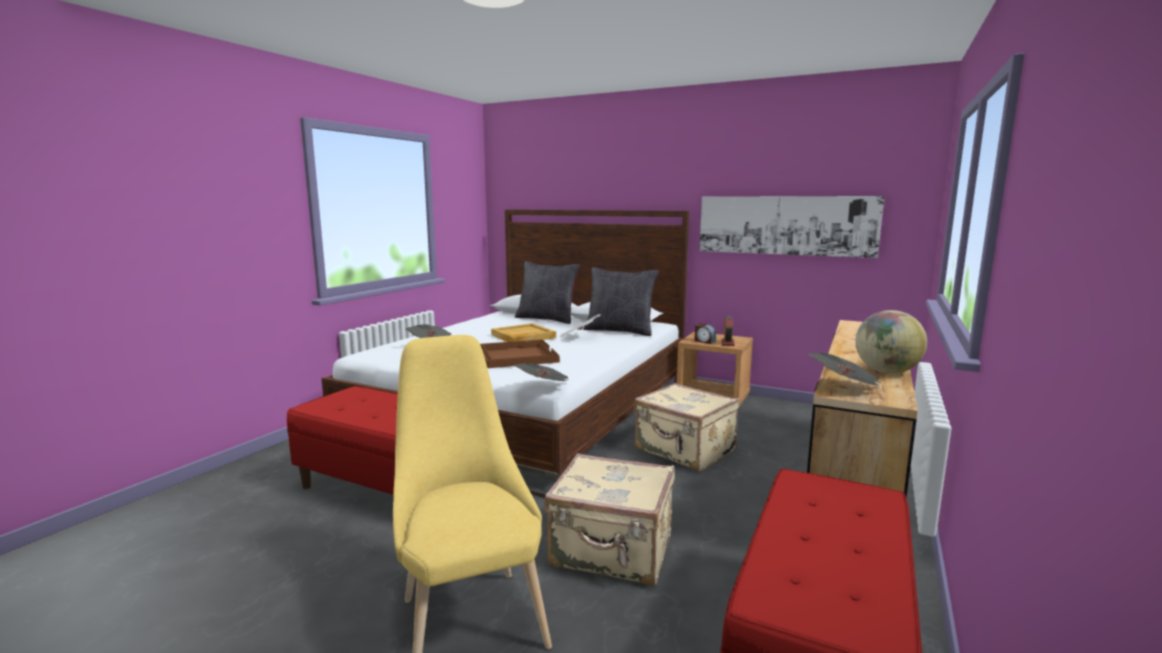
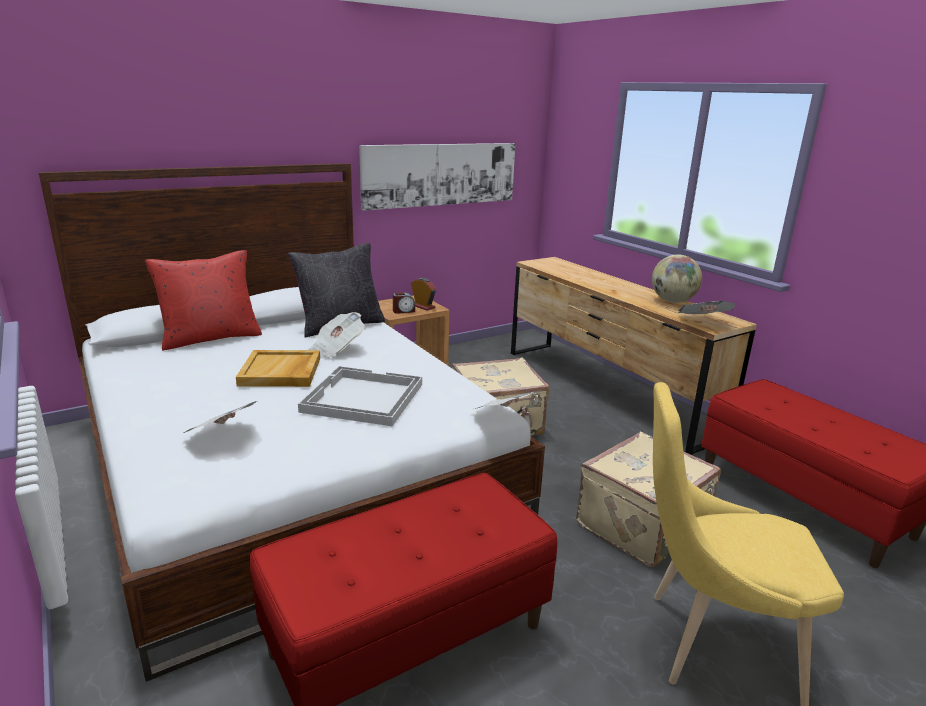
camera: 60 degrees left, 10 degrees up
(516, 356) = (362, 398): brown tray -> white tray
(547, 319) = (210, 338): black pillow -> red pillow

